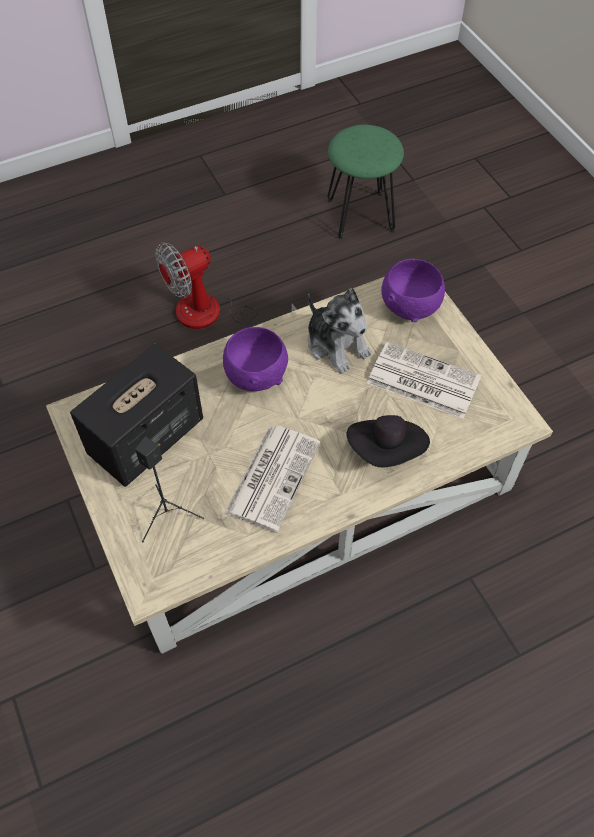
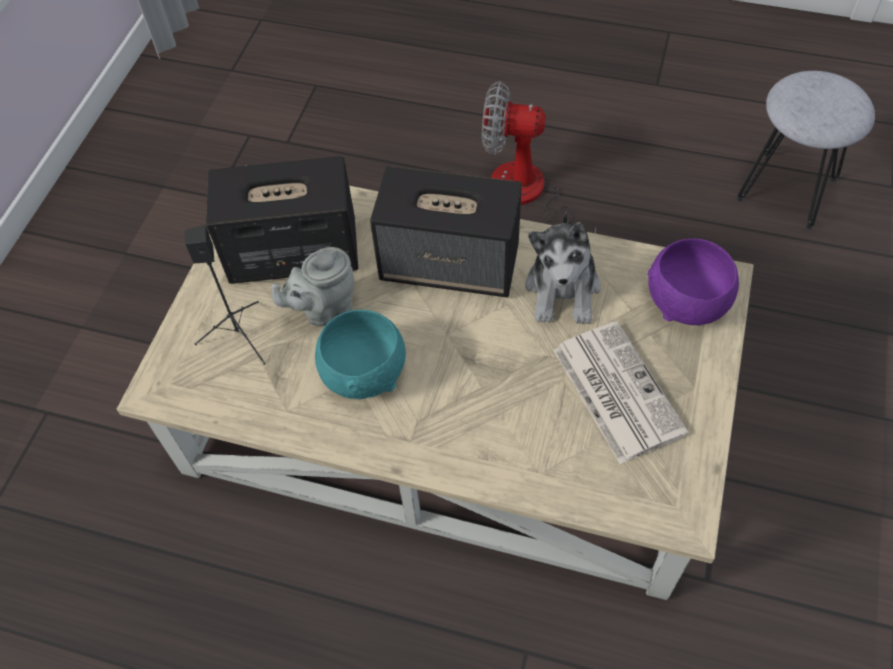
camera: 45 degrees right, 0 degrees up
(205, 457) = (324, 308): none -> grey teapot
(256, 375) = (451, 264): purple bowl -> speaker
(273, 476) = (365, 373): newspaper -> turquoise bowl
(361, 215) = (787, 189): green stool -> grey stool
(386, 450) = (501, 433): black hat -> none

